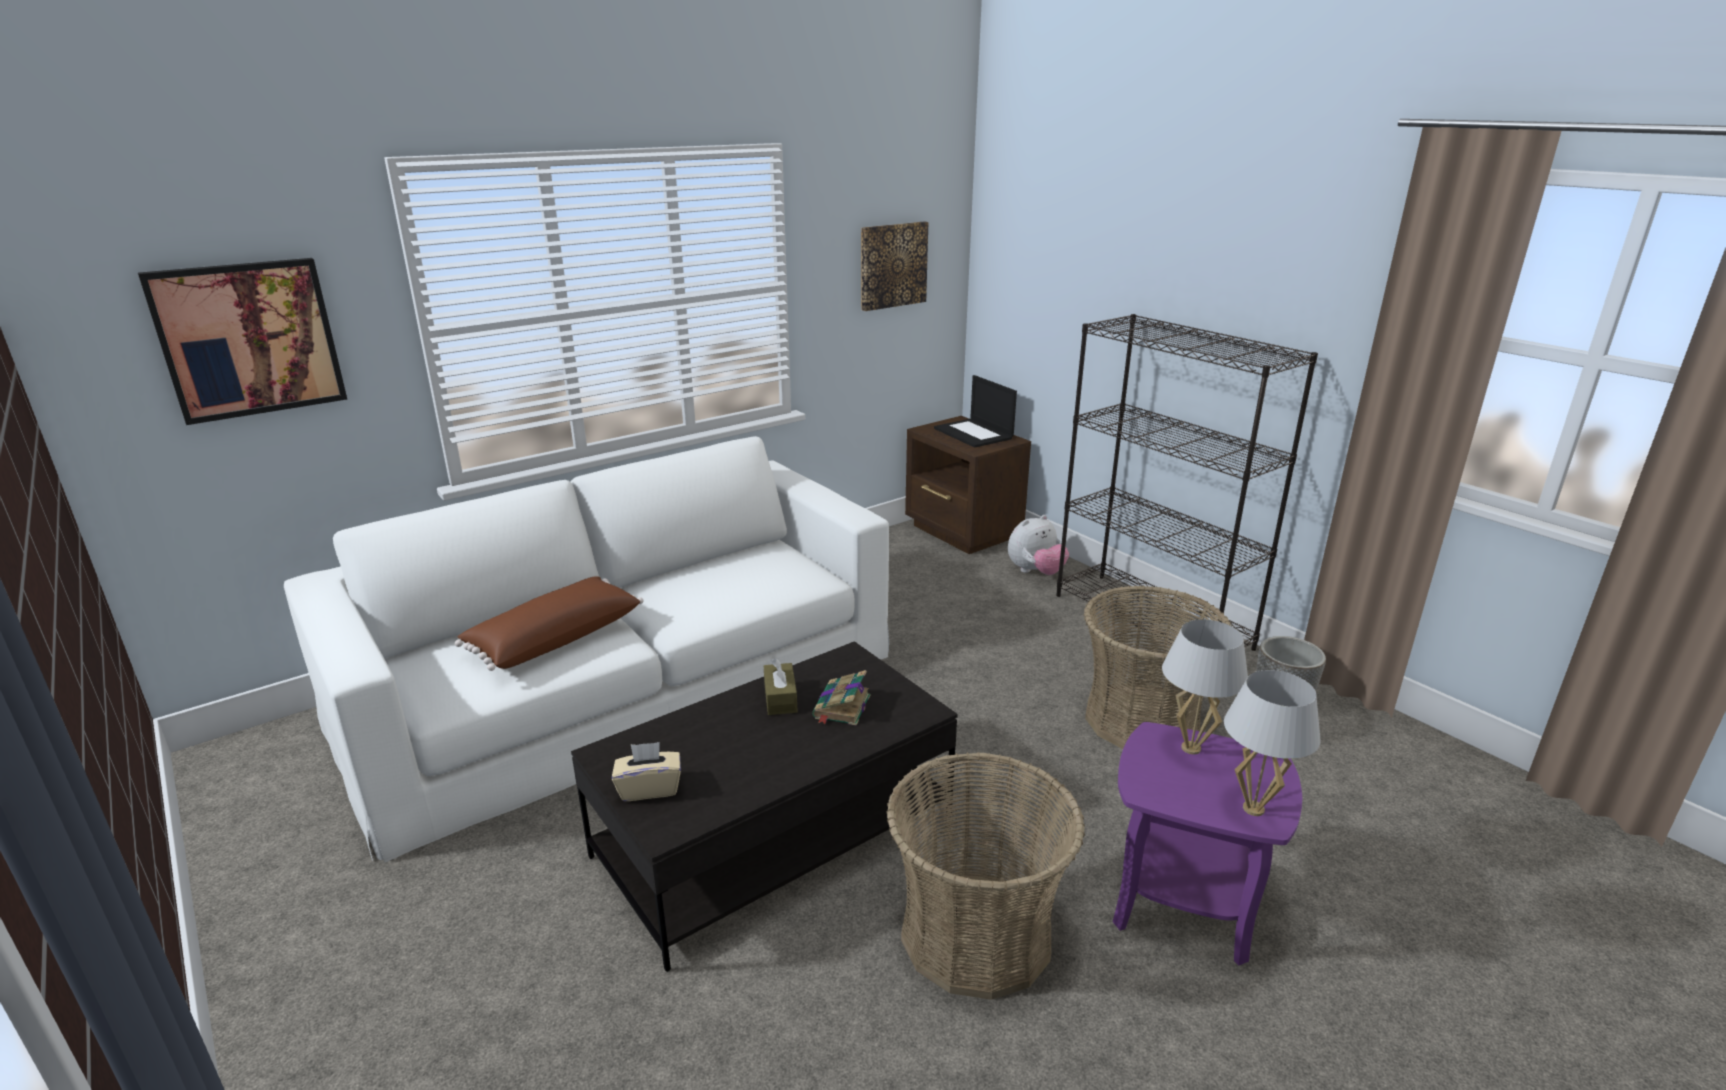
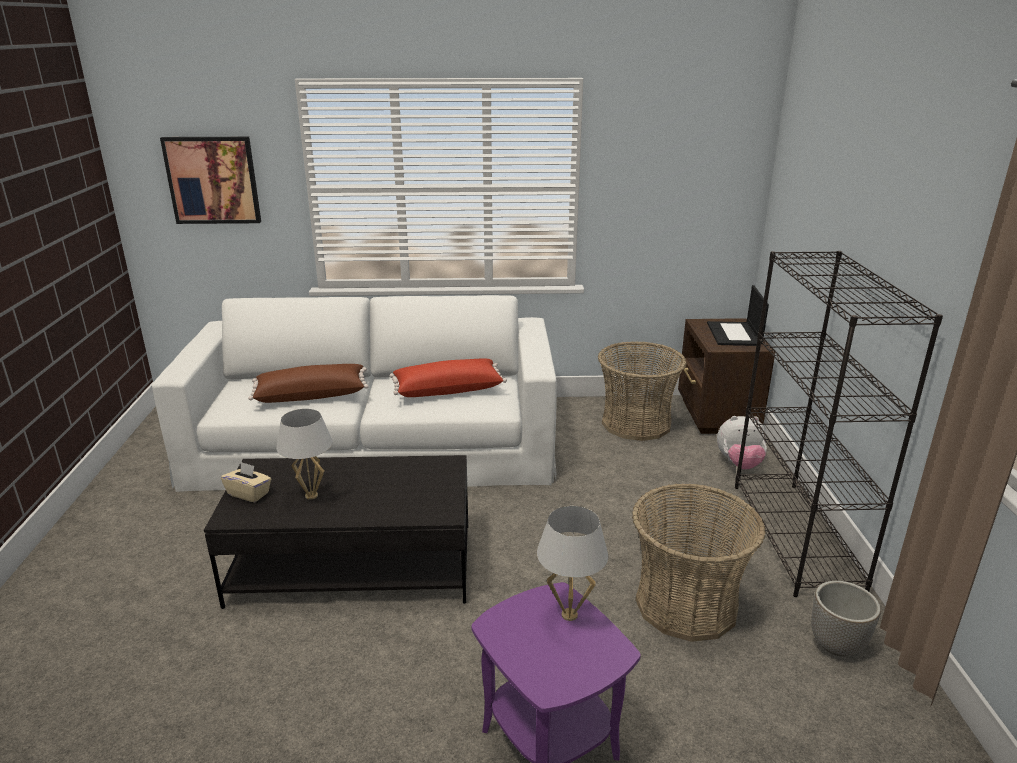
camera: 35 degrees right, 0 degrees up
(731, 576) = (448, 389): none -> red pillow
(780, 698) = (376, 472): brown tissue box -> none
(841, 707) = (401, 492): book -> none
(892, 265) = (684, 182): picture -> none
(975, 934) = (392, 681): basket -> basket (636, 423)
(1253, 808) = (550, 675): white table lamp -> white table lamp (311, 495)

